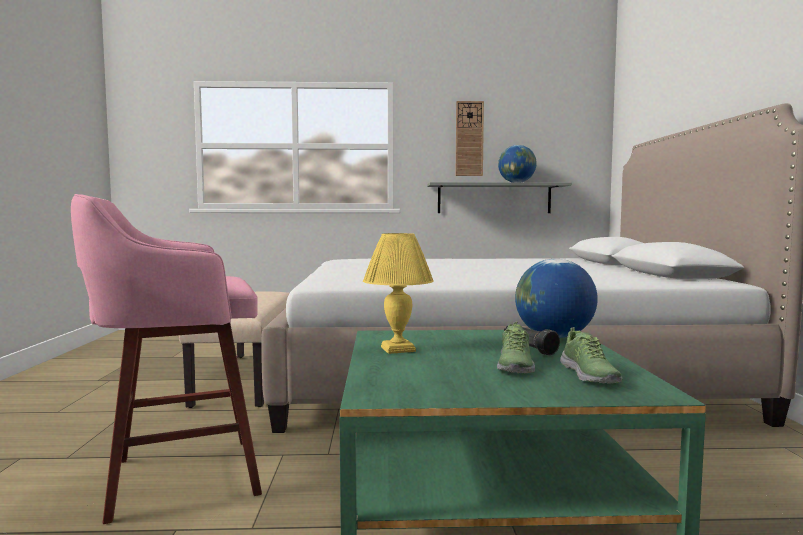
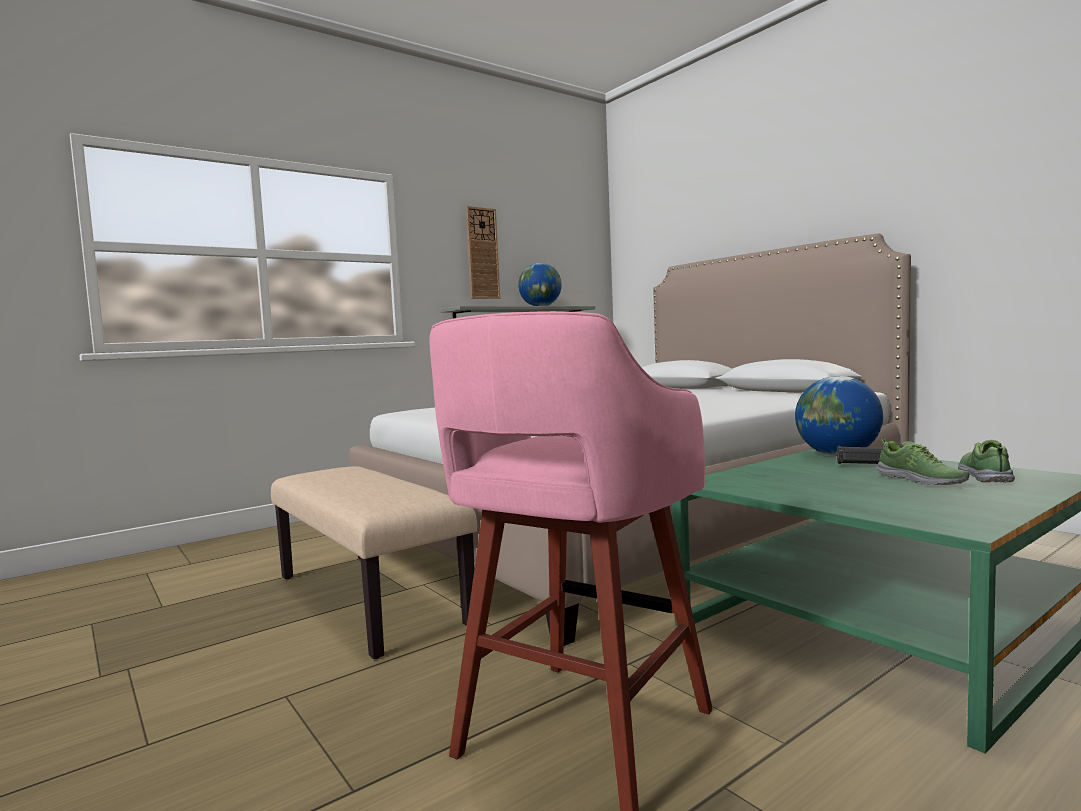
camera: 35 degrees left, 0 degrees up
(398, 349) = (788, 489): yellow table lamp -> none
(589, 375) = (985, 475): shoe -> shoe turned 120 degrees counterclockwise

